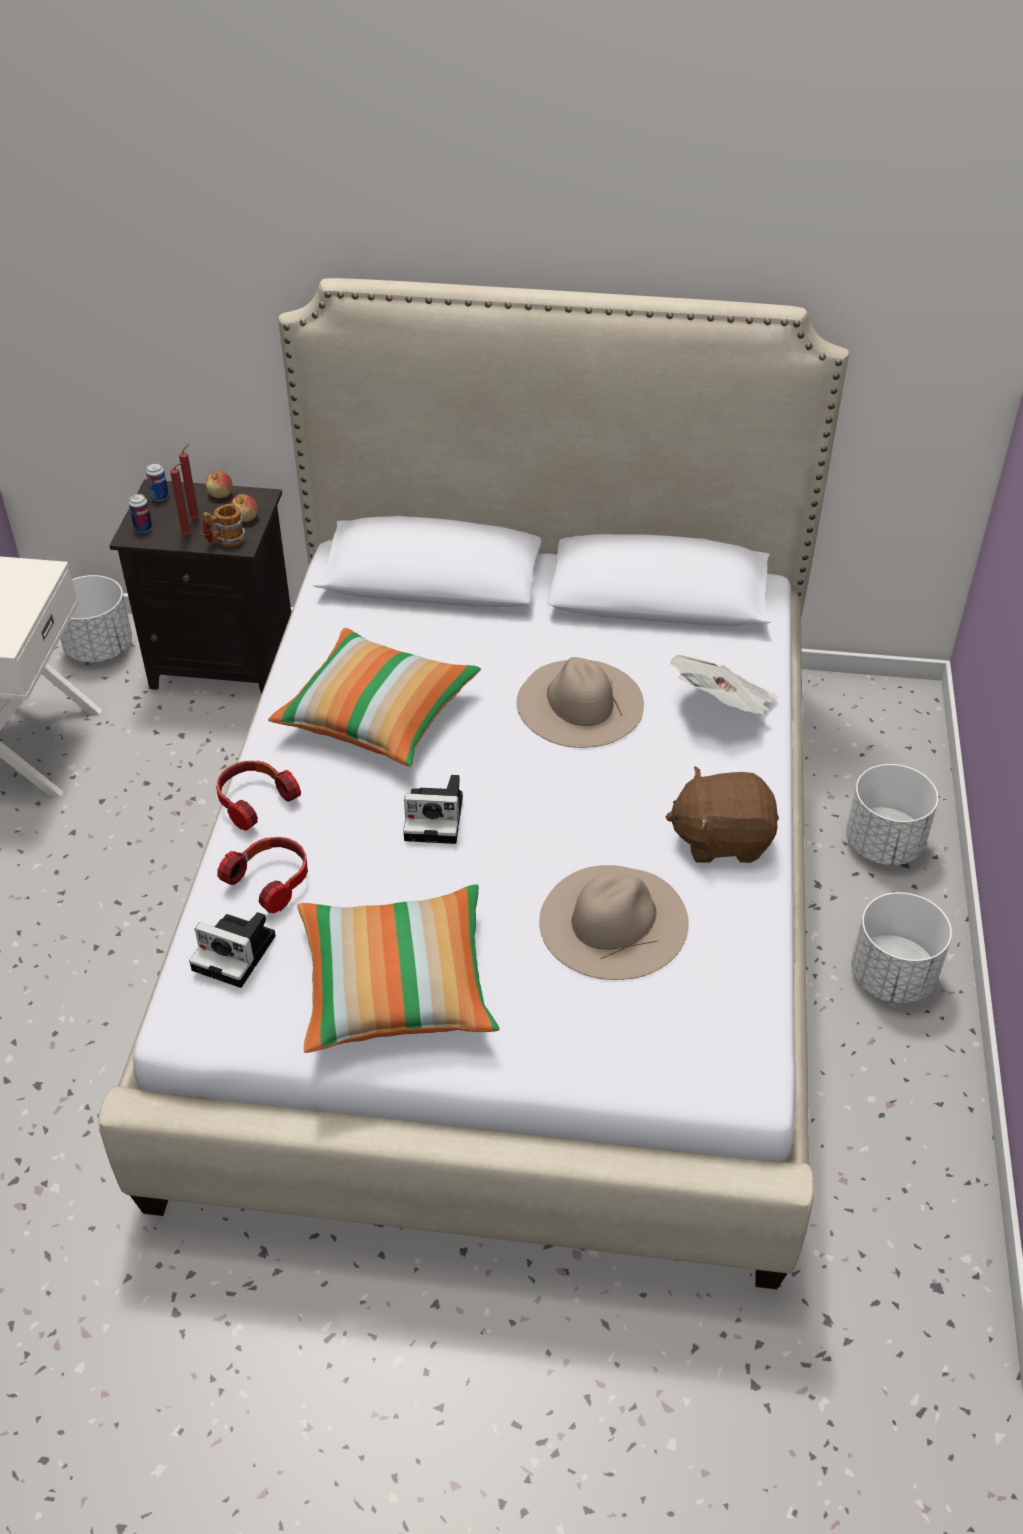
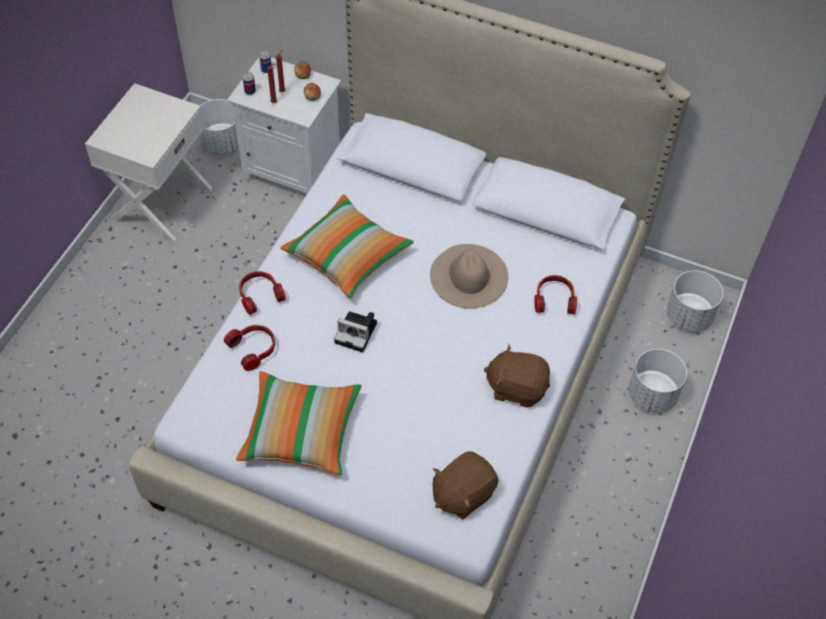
camera: 15 degrees right, 10 degrees up
(225, 540) = (295, 111): mug -> none
(226, 660) = (294, 170): black nightstand -> white nightstand
(237, 953) = (222, 389): camera -> none
(613, 921) = (434, 423): beige hat -> none
(705, 1015) = (462, 494): none -> brown plush toy
(723, 707) = (554, 299): newspaper -> headphones
(892, 977) = (620, 482): white planter -> white planter (689, 316)

